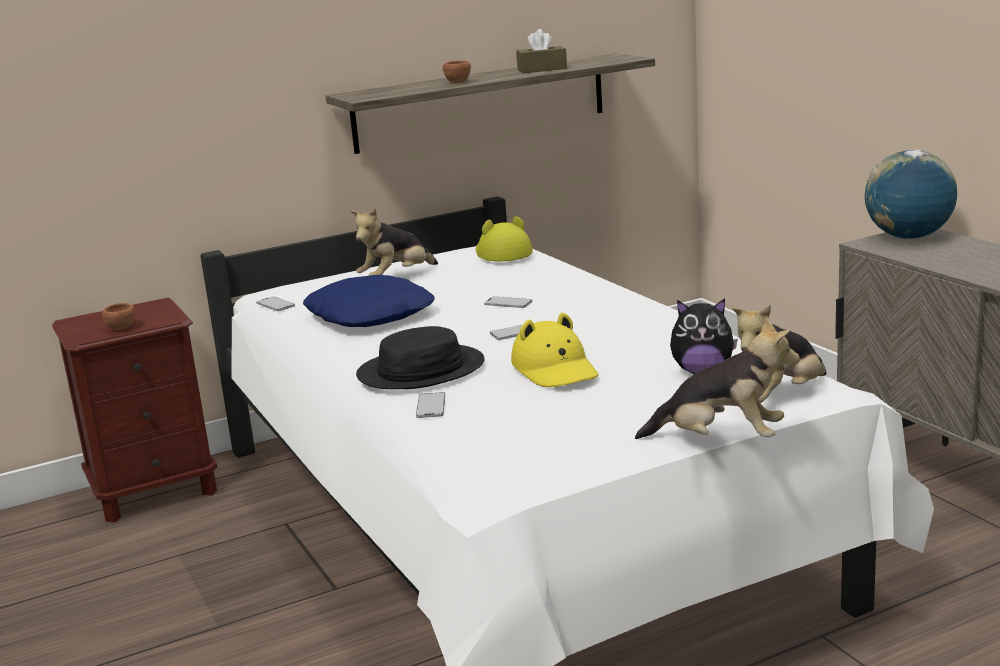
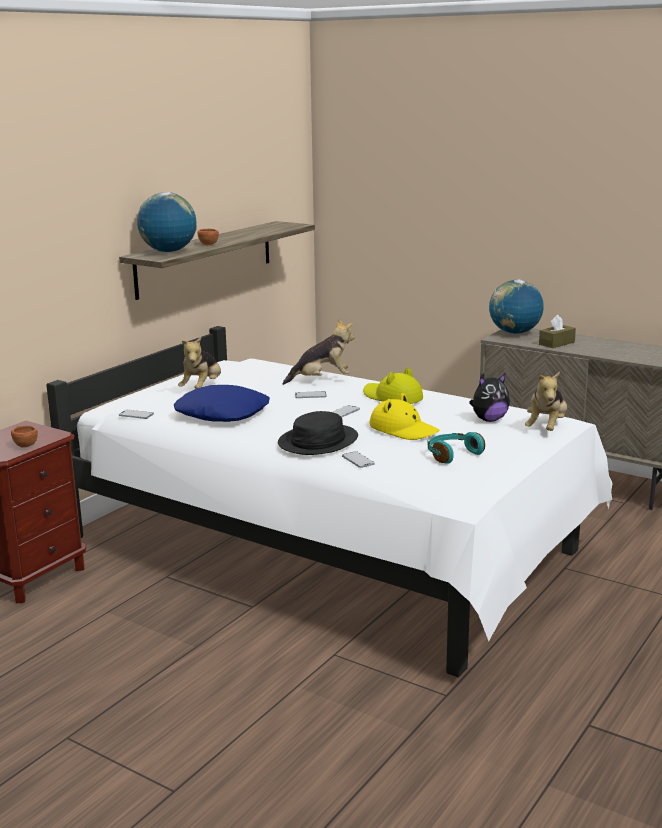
camera: 30 degrees left, 0 degrees up
(390, 90) = (169, 252): none -> globe
(502, 253) = (253, 365): yellow hat -> yellow hat (392, 397)
(542, 69) = (250, 234): brown tissue box -> brown tissue box (556, 343)
(567, 419) = (452, 454): none -> turquoise headphones
(721, 440) = (550, 452): plush toy -> plush toy (322, 380)

